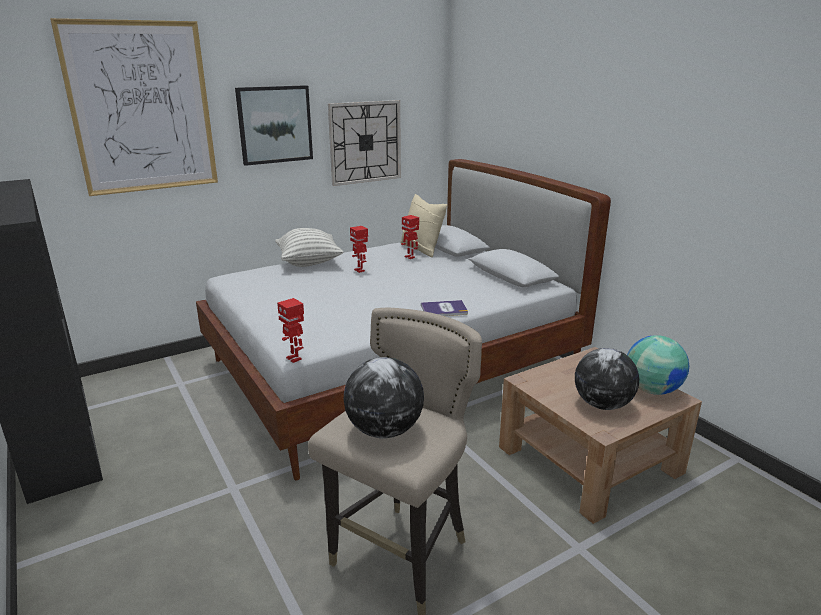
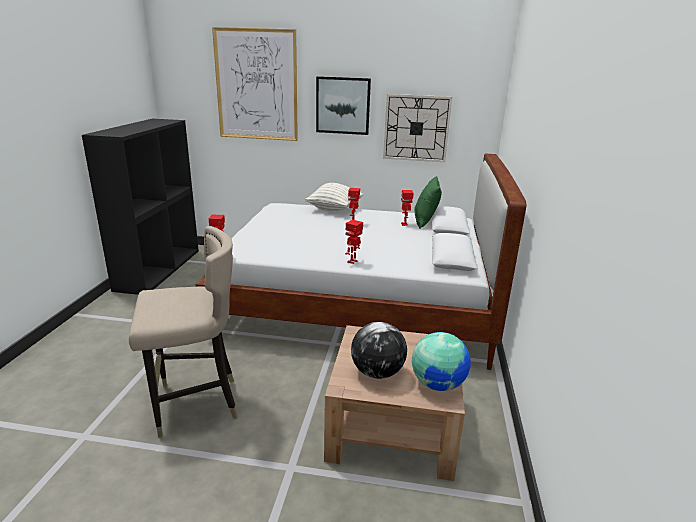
camera: 40 degrees right, 0 degrees up
(384, 431) = (165, 302): globe -> none
(421, 249) = (425, 221): beige pillow -> green pillow
(444, 309) = (352, 261): book -> toy robot

